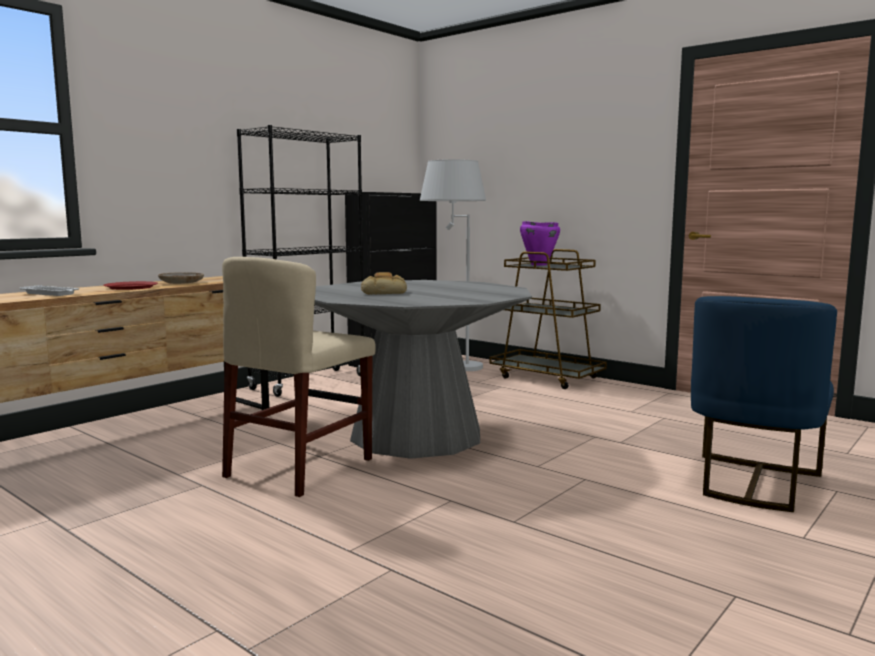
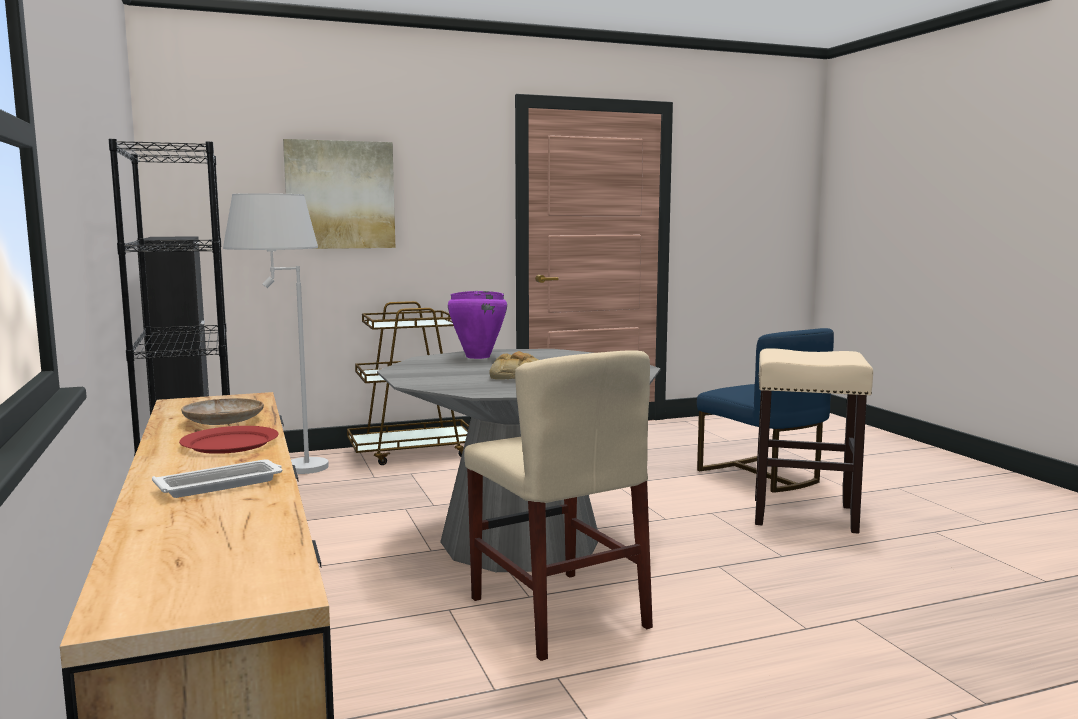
camera: 60 degrees left, 0 degrees up
(529, 160) = (340, 195): none -> picture
(538, 265) = (392, 322): purple cooking pot -> purple cooking pot (477, 356)
(655, 518) = (805, 515): none -> beige stool

